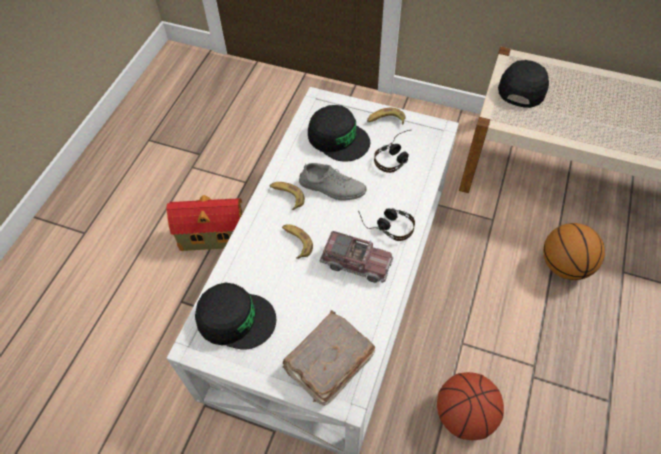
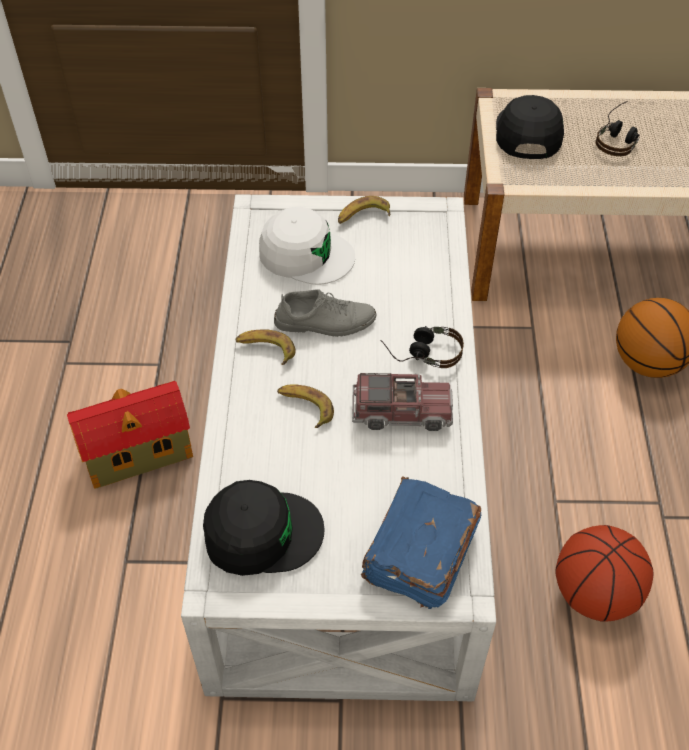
camera: 20 degrees left, 5 degrees down
(327, 364) = (418, 554): brown book -> blue book
(338, 138) = (305, 254): black cap -> white cap
(396, 156) = (396, 260): headphones -> headphones (618, 138)

